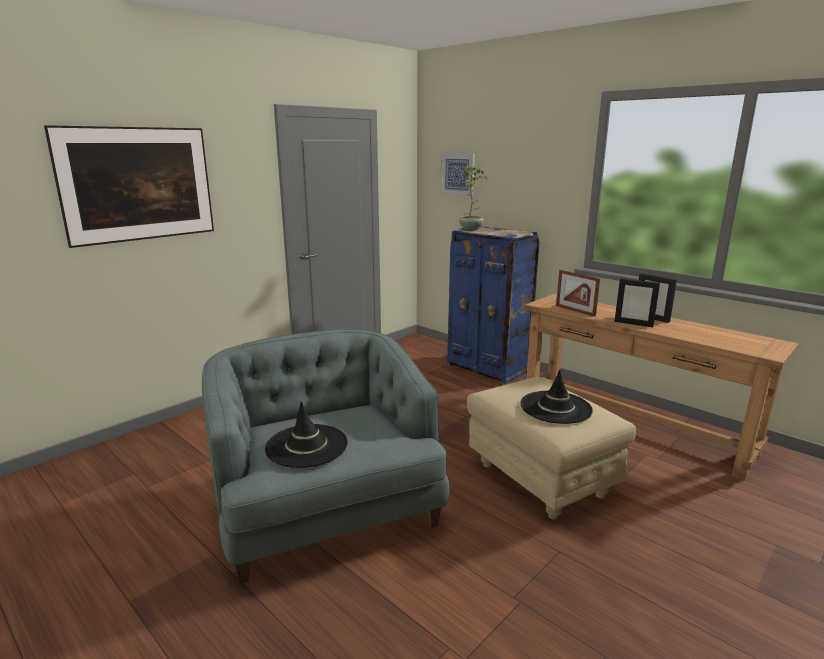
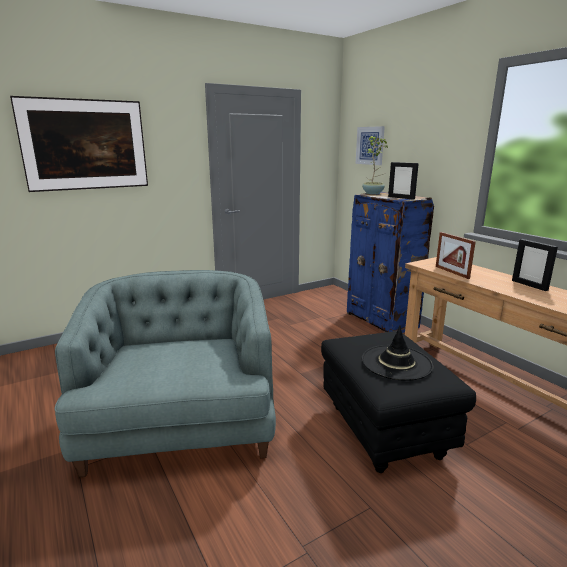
camera: 15 degrees right, 0 degrees up
(306, 446) = (147, 367): black hat -> none
(542, 480) = (385, 431): beige ottoman -> black ottoman
(633, 323) = (506, 288): picture frame -> picture frame (401, 197)

